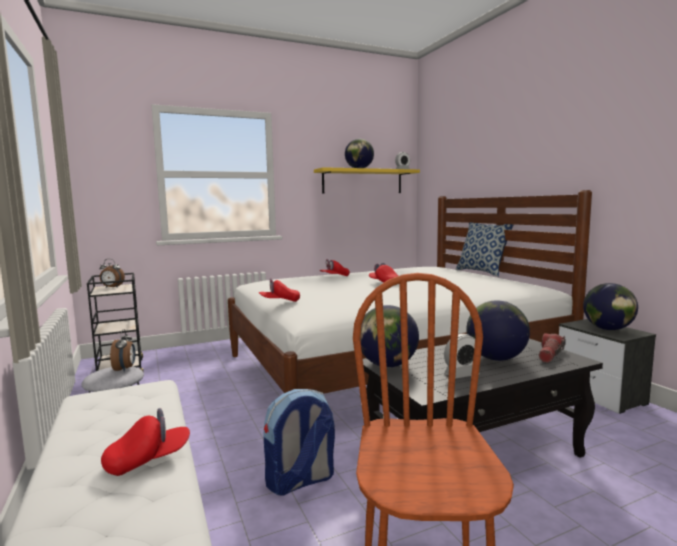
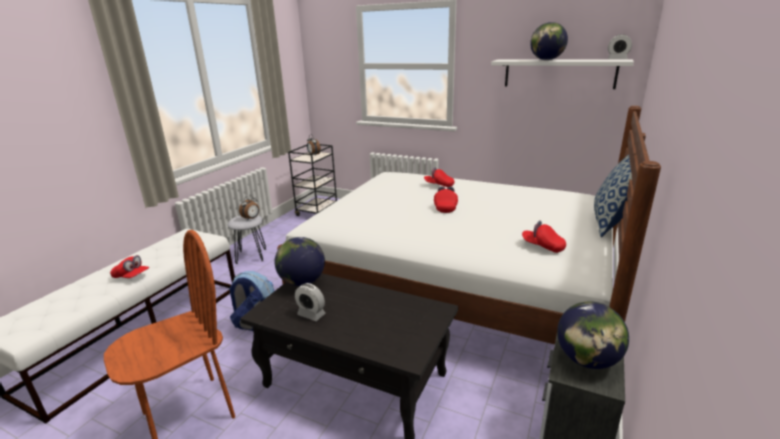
camera: 50 degrees right, 15 degrees up
(279, 302) = (332, 202): red cap -> red cap (542, 246)
(362, 181) = (559, 73): yellow shelf -> white shelf
(496, 359) = (365, 318): globe -> none
(550, 355) = (408, 341): flashlight -> none

